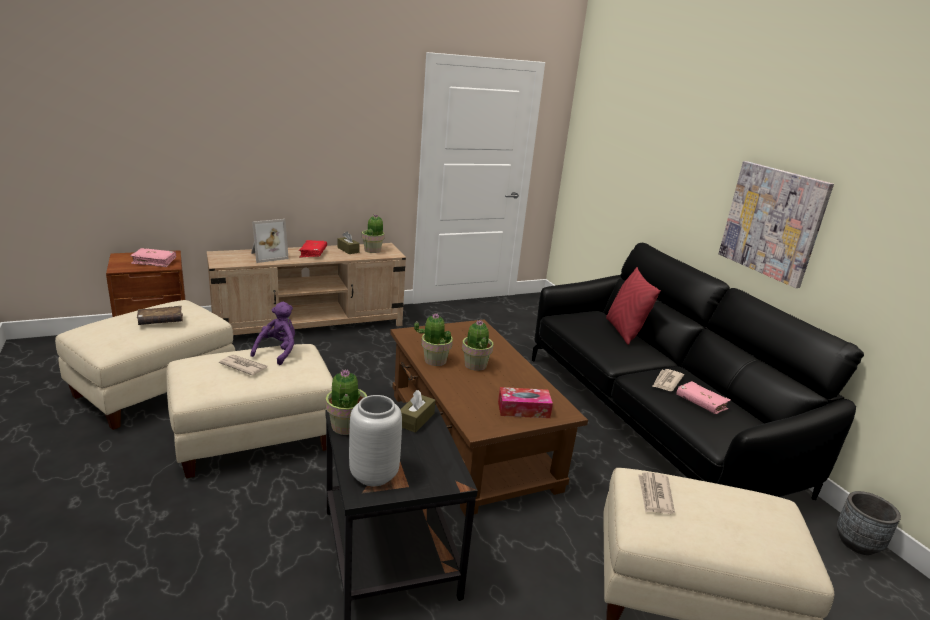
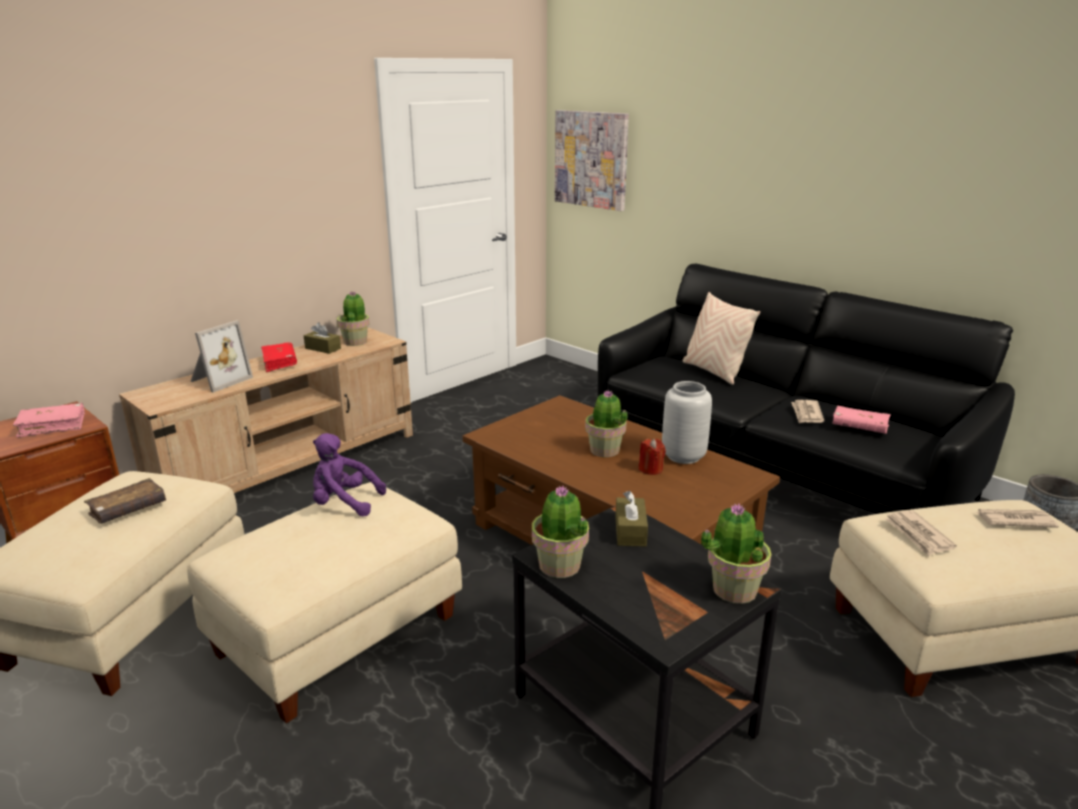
camera: 20 degrees left, 0 degrees up
(243, 366) = (316, 536): newspaper -> newspaper (1013, 520)
(278, 351) = (344, 503): purple plush toy -> purple plush toy turned 75 degrees counterclockwise
(373, 475) = (654, 613): grey vase -> grey vase (683, 457)
(435, 360) = (554, 458): potted plant -> potted plant (733, 590)
(494, 387) = (650, 469): none -> red candle
(523, 409) = (707, 485): tissue box -> none
(624, 332) = (714, 372): red pillow -> beige pillow
(772, 222) = (869, 207): picture -> picture (591, 159)

